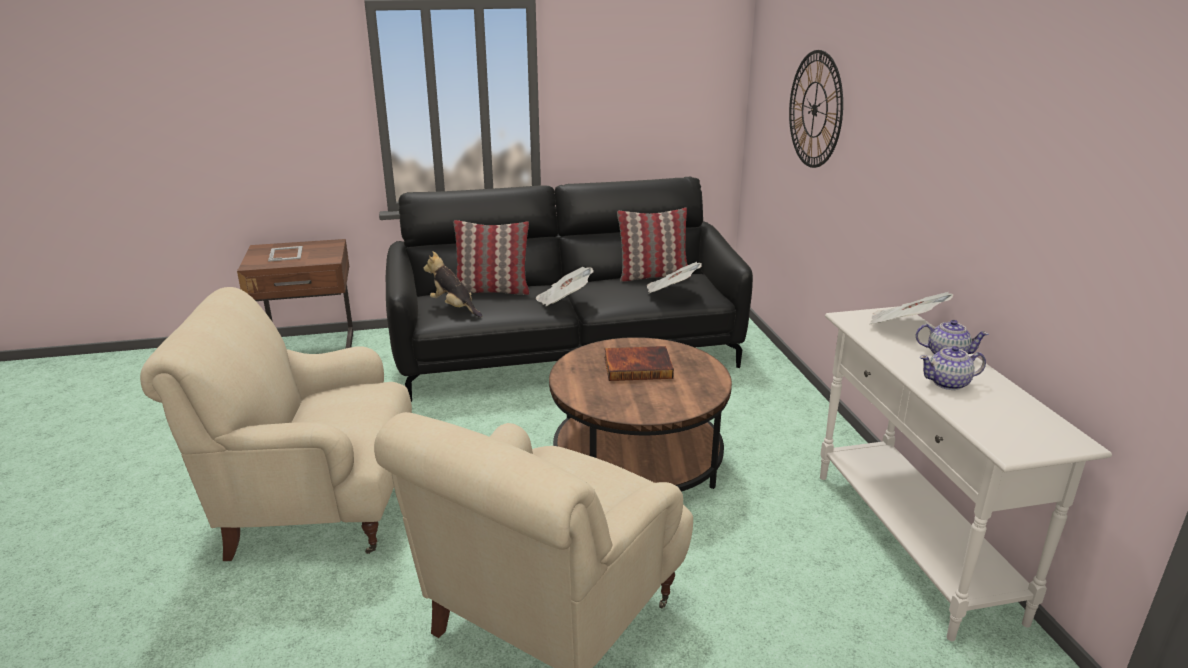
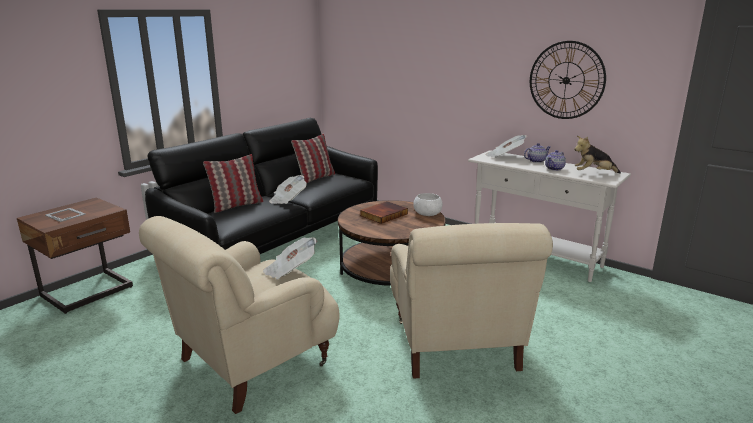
camera: 40 degrees left, 5 degrees down
(454, 308) = (227, 219): plush toy -> plush toy (593, 173)
(671, 291) = (338, 182): newspaper -> newspaper (290, 271)
(703, 389) = (428, 214): none -> white bowl
(815, 109) = (391, 66): wall clock -> wall clock (566, 80)

